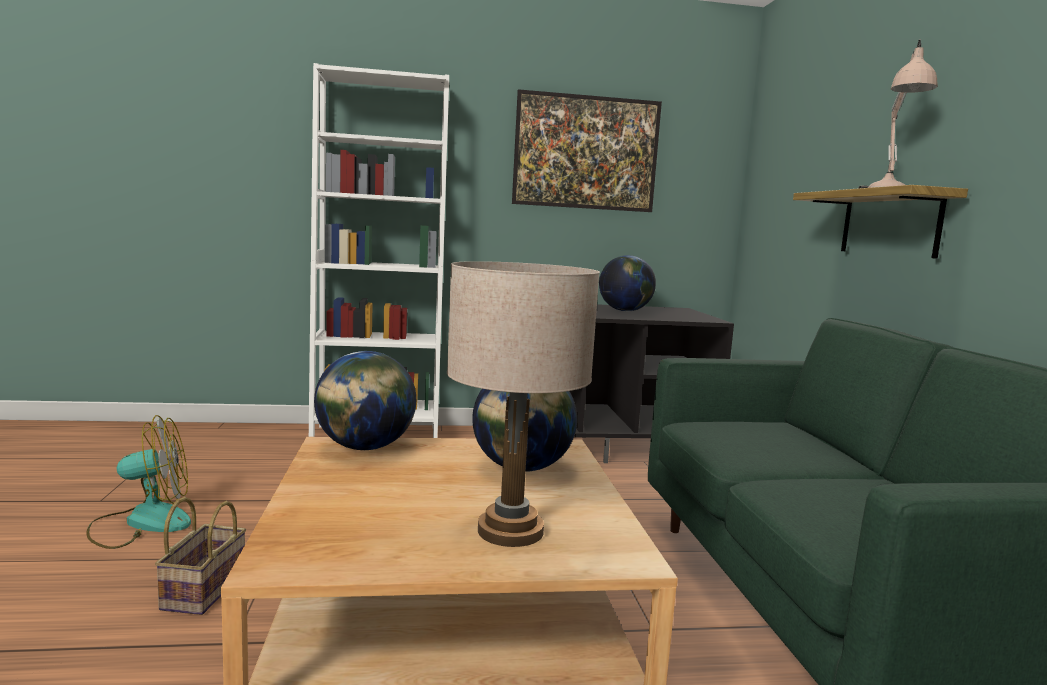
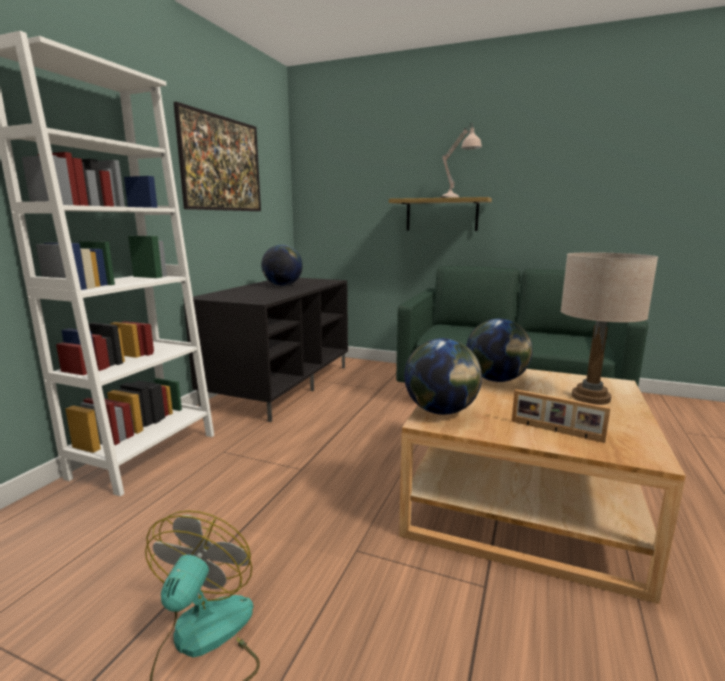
camera: 60 degrees left, 5 degrees up
(204, 589) = (392, 597): basket -> none
(338, 505) = (556, 431): none -> picture frame

